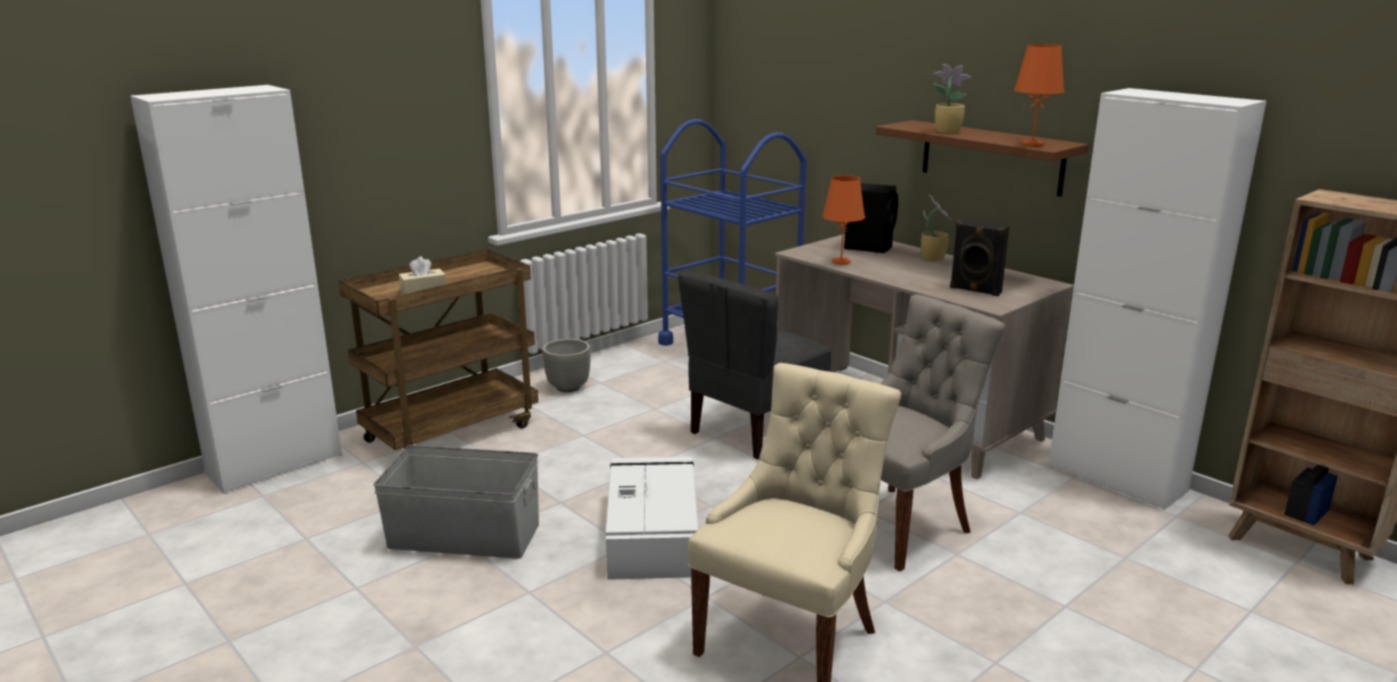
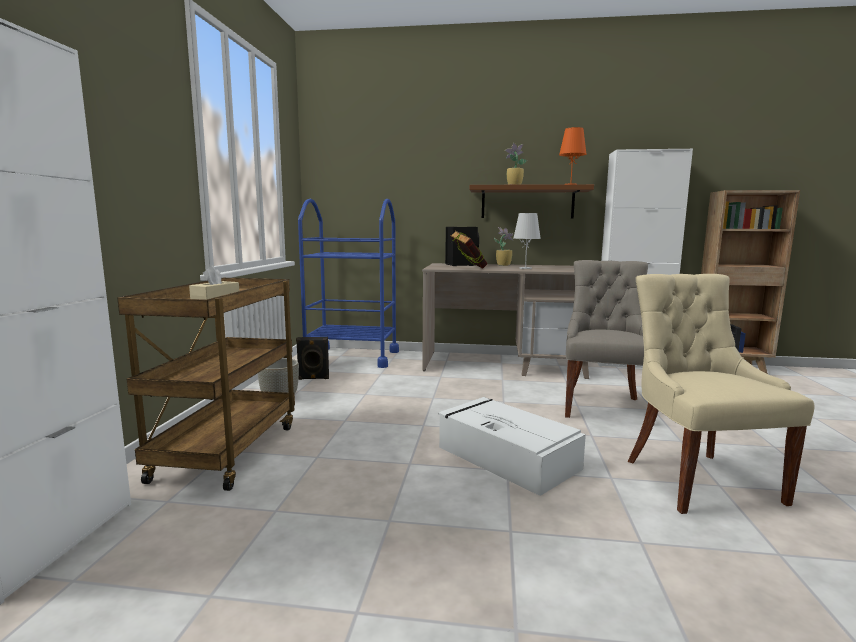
camera: 40 degrees left, 10 degrees down
(465, 536) = (381, 516): grey storage box -> none
(755, 430) = (447, 388): grey chair -> none
(841, 261) = (468, 268): orange table lamp -> book
(925, 277) = (525, 268): none -> white table lamp
(975, 291) = (561, 269): black speaker -> black speaker (313, 378)

